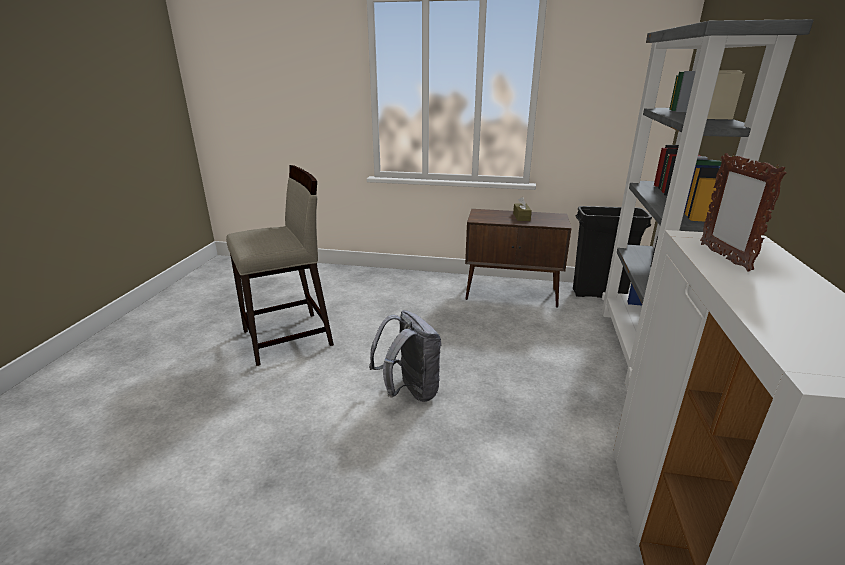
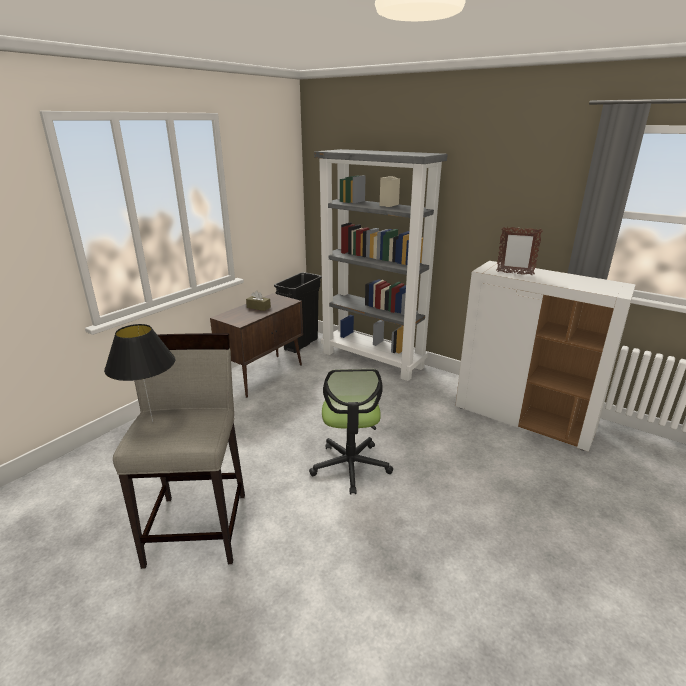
camera: 65 degrees left, 0 degrees up
(267, 230) = (152, 422): none -> black table lamp
(409, 391) = (350, 466): grey backpack -> office chair

